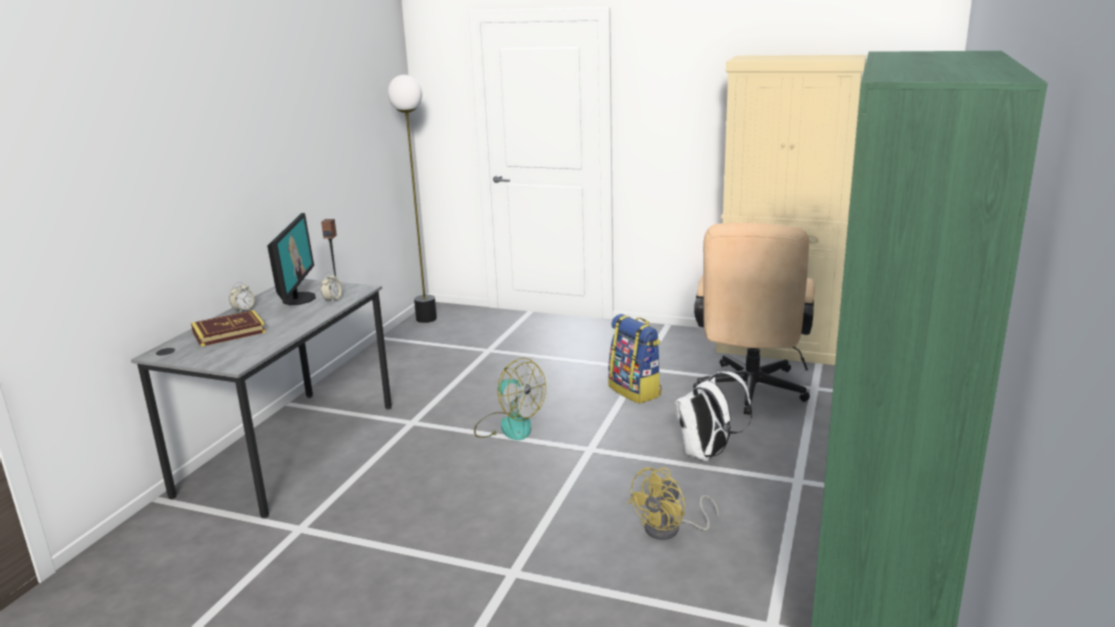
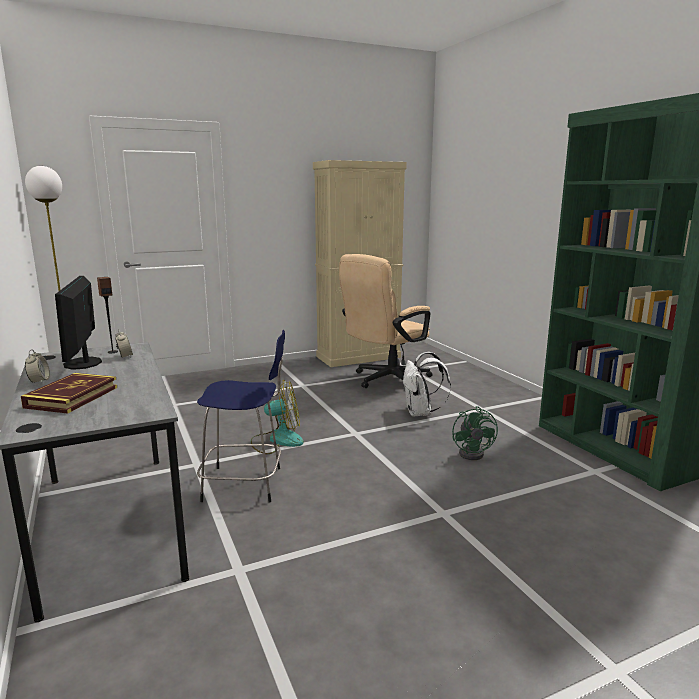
camera: 45 degrees left, 5 degrees down
(298, 298) = (83, 363): monitor -> monitor turned 150 degrees counterclockwise
(414, 459) = (246, 484): none -> blue stool
(635, 391) = (323, 397): backpack -> none
(670, 530) = (474, 453): yellow fan -> green fan
(749, 393) = (385, 380): beige office chair -> beige office chair turned 75 degrees clockwise

